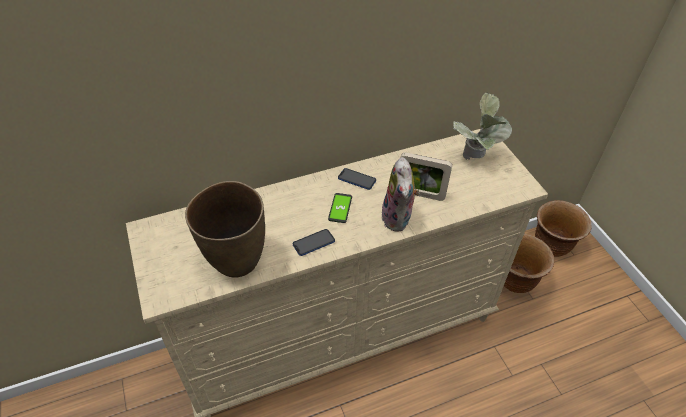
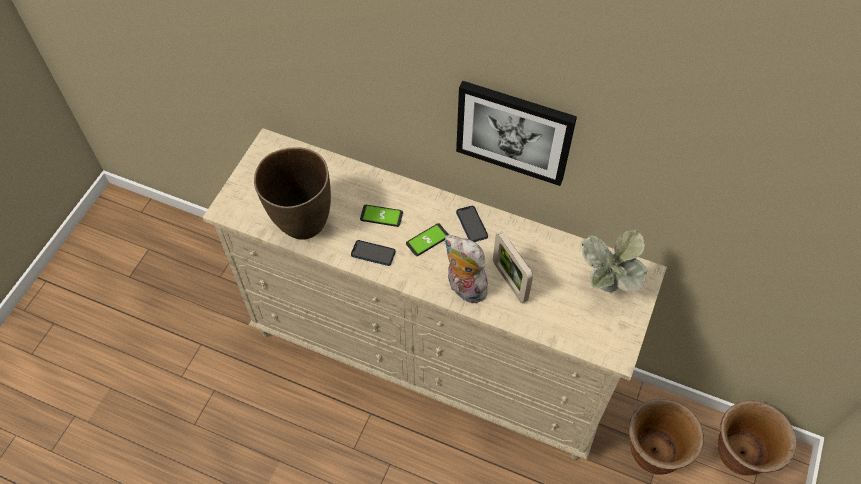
camera: 45 degrees right, 10 degrees up
(290, 216) = (381, 216): none -> phone
(365, 73) = (514, 131): none -> picture
(398, 219) = (463, 288): plush toy -> plush toy turned 90 degrees clockwise

